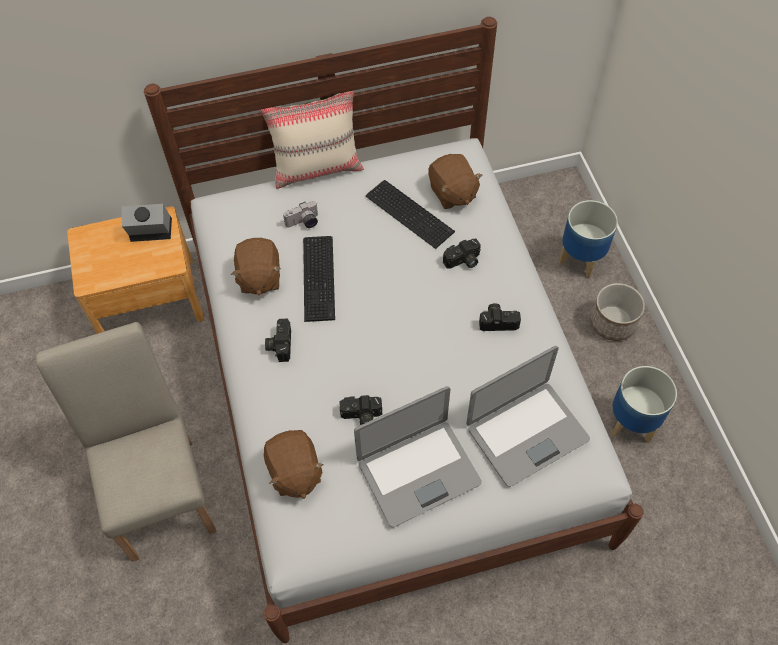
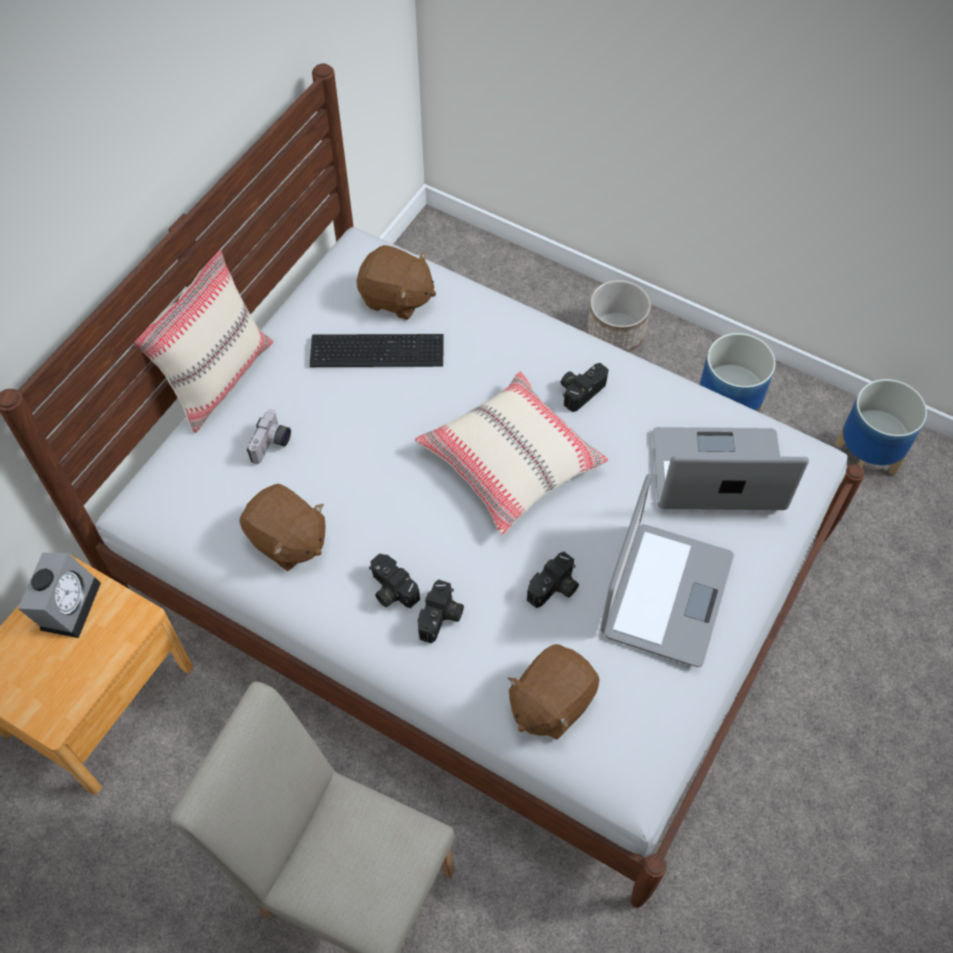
camera: 45 degrees left, 0 degrees up
(149, 232) = (68, 603): alarm clock -> alarm clock turned 150 degrees clockwise
(294, 472) = (550, 702): brown plush toy -> brown plush toy turned 105 degrees clockwise
(320, 277) = (356, 486): keyboard -> none
(414, 328) = (510, 461): none -> beige pillow
(463, 261) = (484, 358): camera -> camera (441, 618)
(526, 432) = (717, 473): laptop -> laptop turned 105 degrees counterclockwise
(580, 258) = (524, 294): planter -> planter (864, 458)

